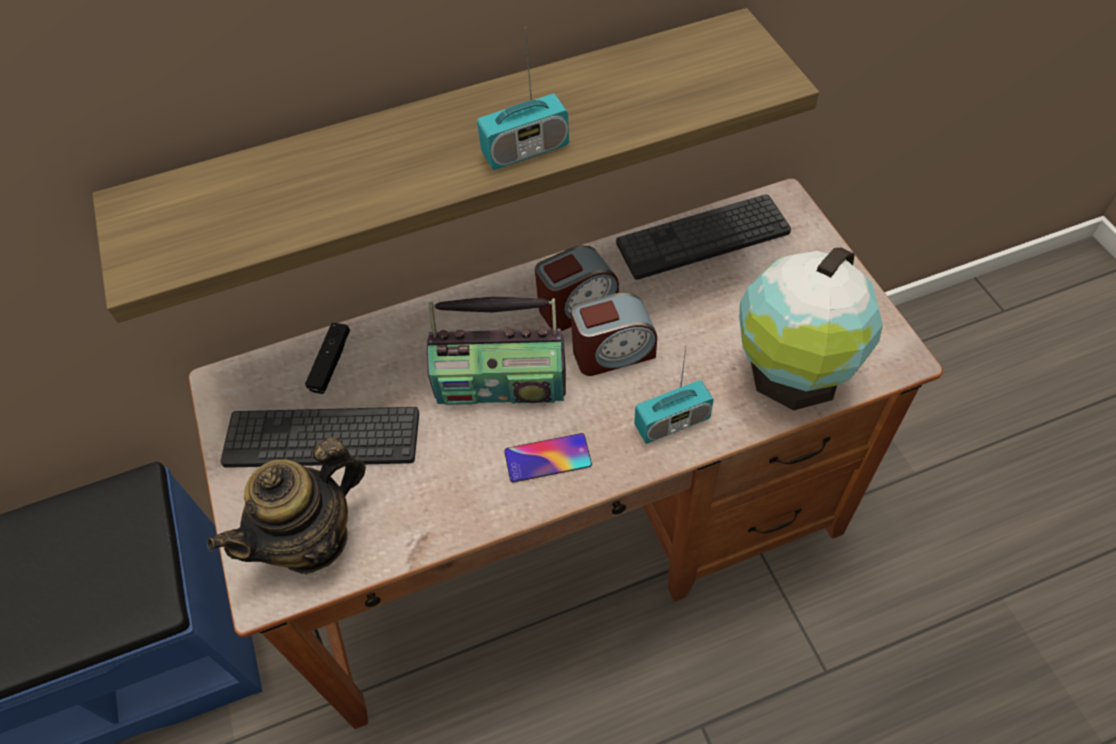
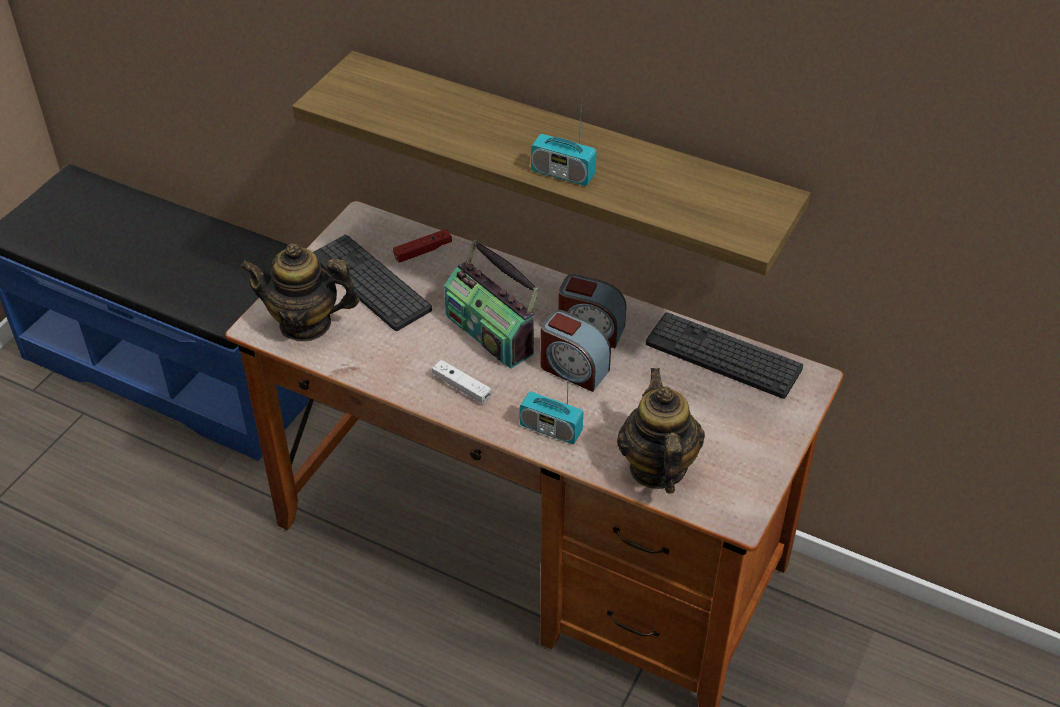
camera: 45 degrees right, 10 degrees down
(330, 363) = (423, 251): black game controller -> red game controller
(548, 458) = (461, 387): phone -> white game controller
(793, 375) = (657, 468): globe -> teapot

